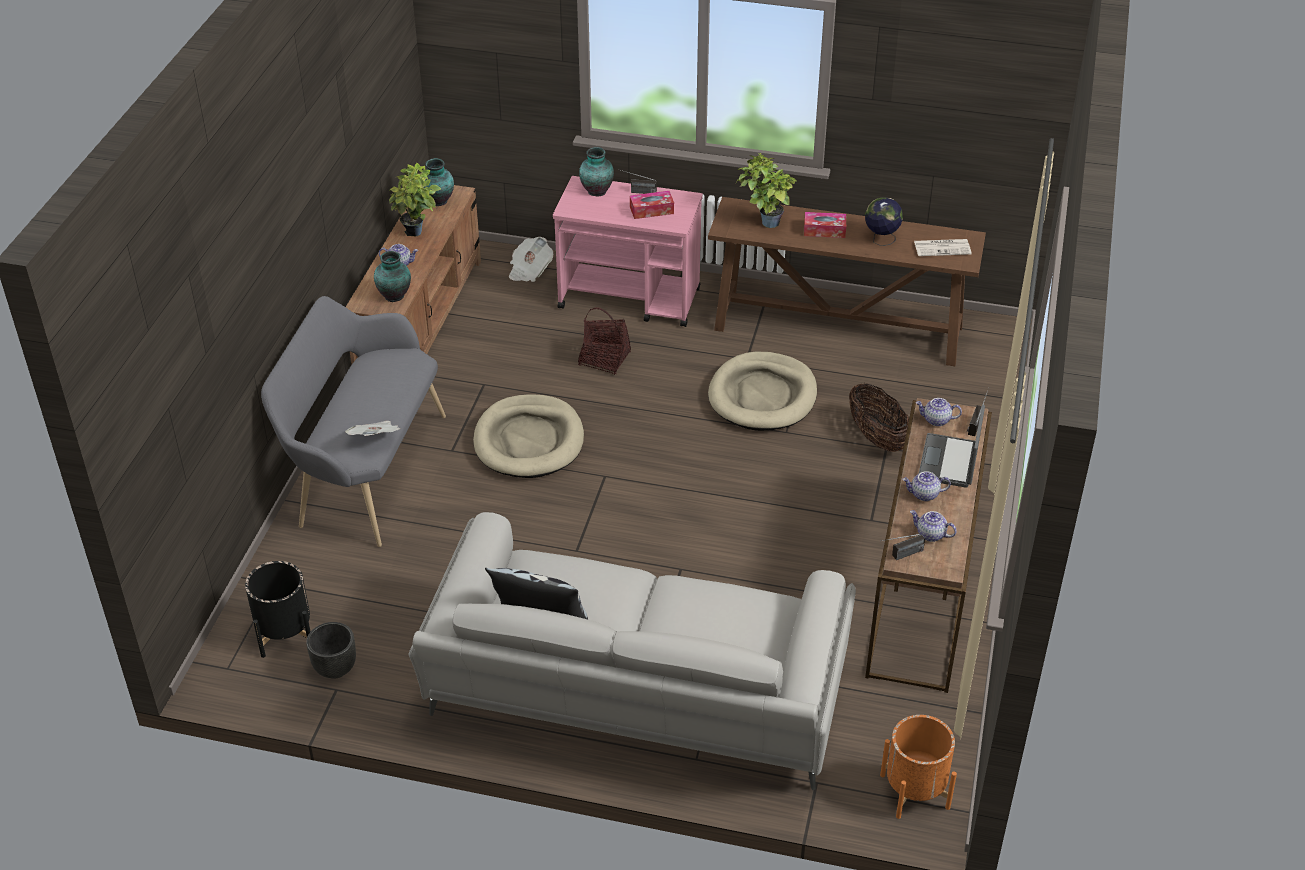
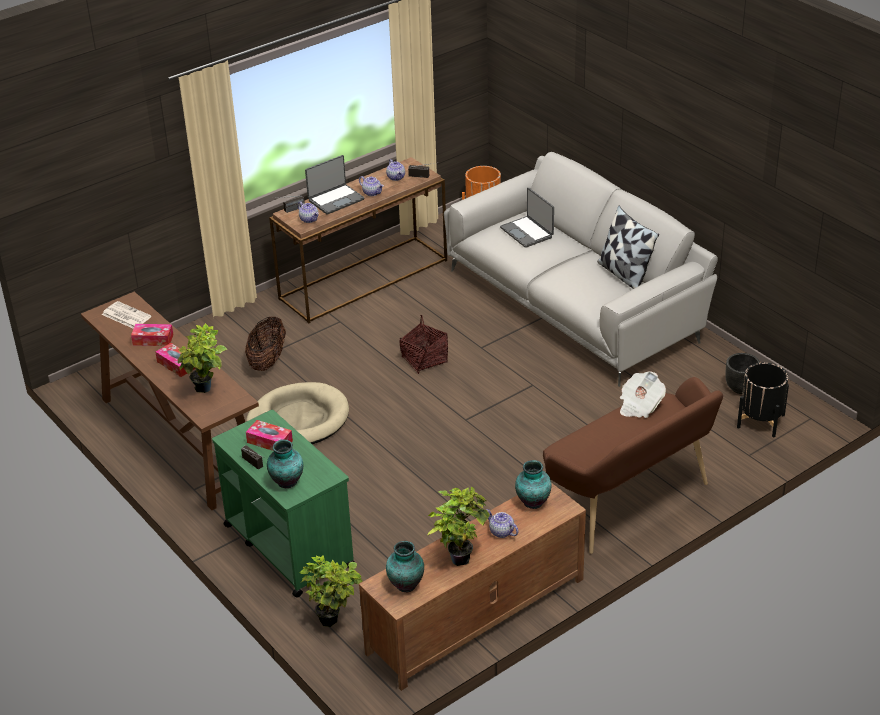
camera: 140 degrees left, 5 degrees down
(365, 471) = (629, 503): grey bench -> brown bench
(529, 270) = (334, 620): newspaper -> potted plant
(529, 441) = (491, 468): beige dog bed -> none
(604, 359) = (369, 502): basket -> basket (424, 360)
(630, 299) = (288, 545): pink cart -> green cart
(727, 629) = (527, 232): none -> laptop
(881, 240) = (153, 340): globe -> tissue box

